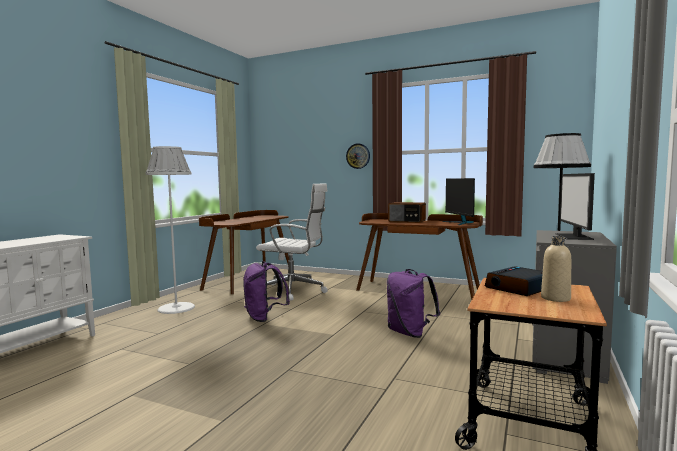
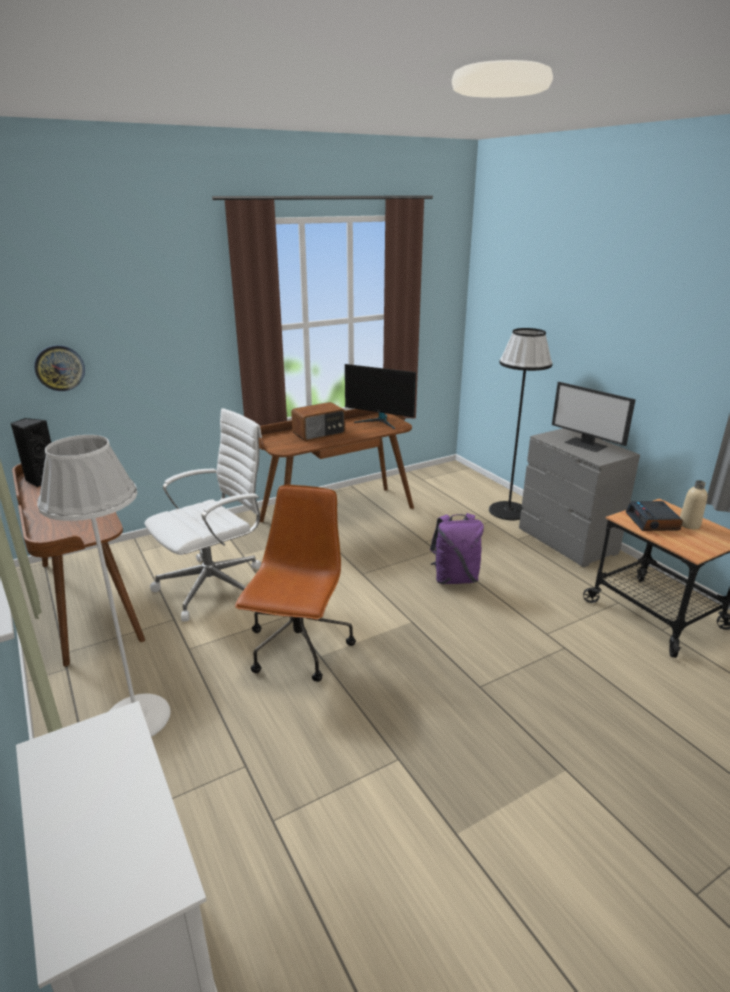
camera: 55 degrees left, 20 degrees up
(260, 216) = (41, 480): none -> black speaker
(264, 318) = (299, 648): purple backpack -> brown office chair
(358, 156) = (202, 339): wall clock -> wall clock (59, 368)

